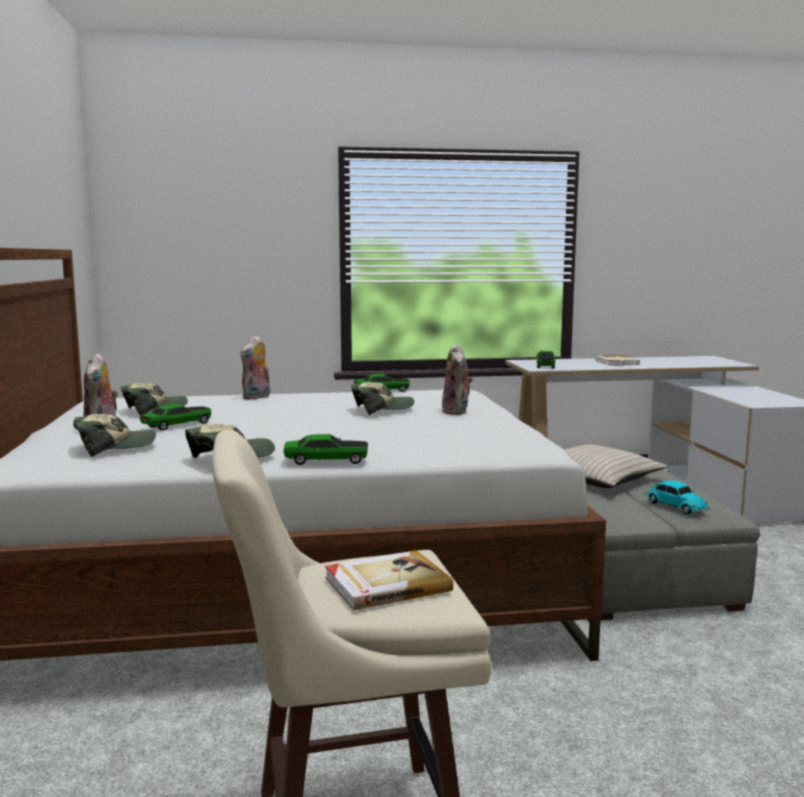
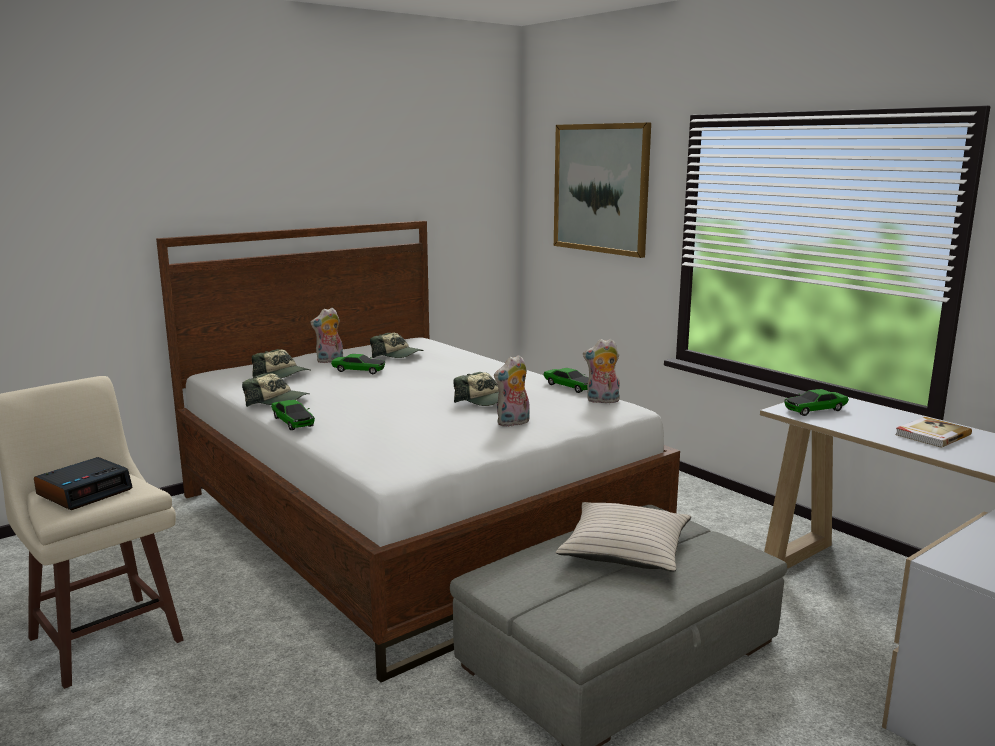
camera: 60 degrees right, 5 degrees up
(227, 217) = (601, 188): none -> picture
(257, 397) = (481, 364): plush toy -> plush toy (602, 401)
(386, 584) = (85, 492): book -> alarm clock
(674, 506) = (576, 603): toy car -> none

